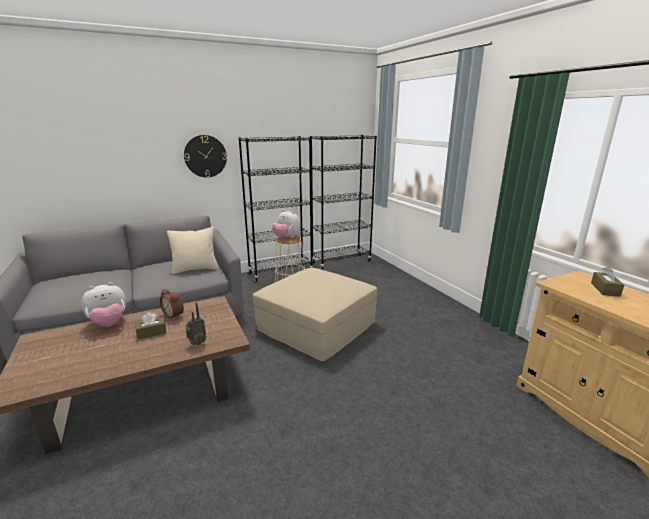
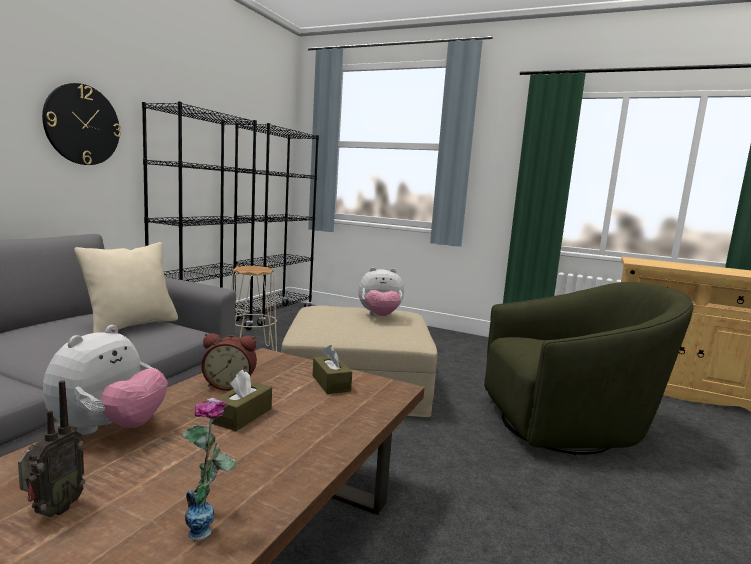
camera: 40 degrees left, 10 degrees down
(73, 373) = (210, 523): none -> vase
(197, 343) = (353, 406): radio -> radio (52, 511)
(286, 237) = (248, 268): plush toy -> plush toy (380, 317)
(409, 405) = (568, 427): none -> green armchair
(605, 289) = (667, 263): brown tissue box -> brown tissue box (331, 383)

